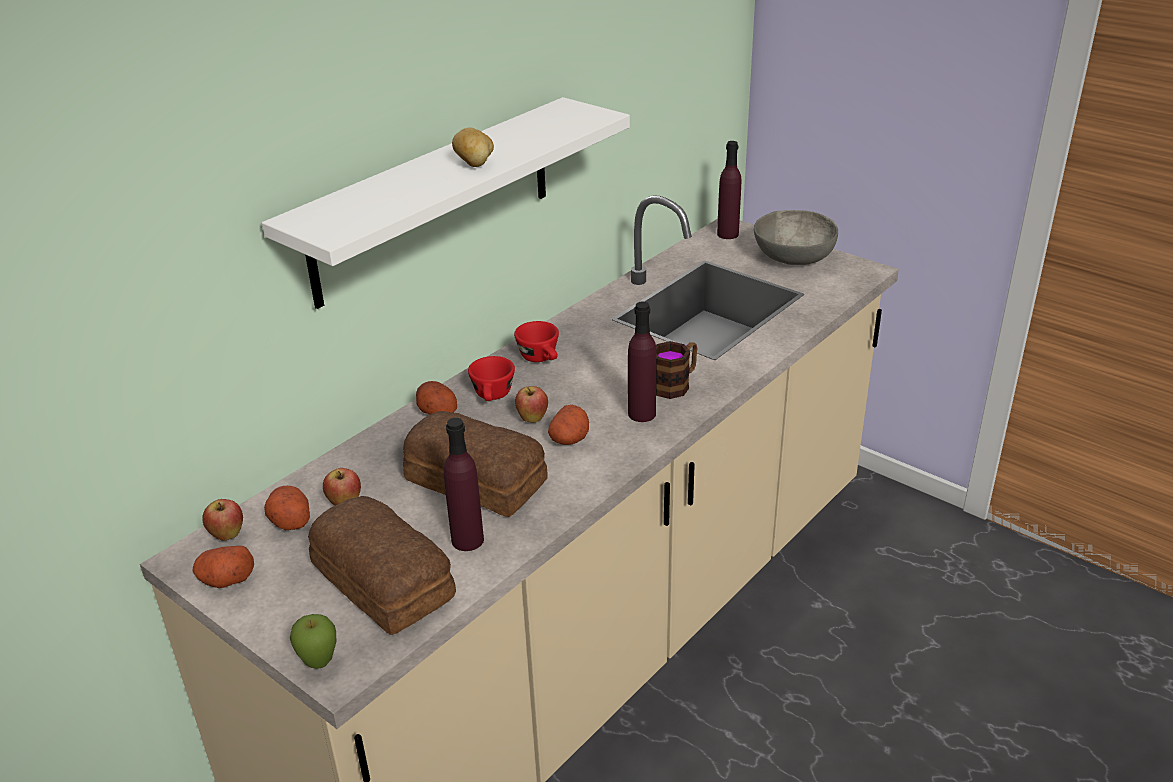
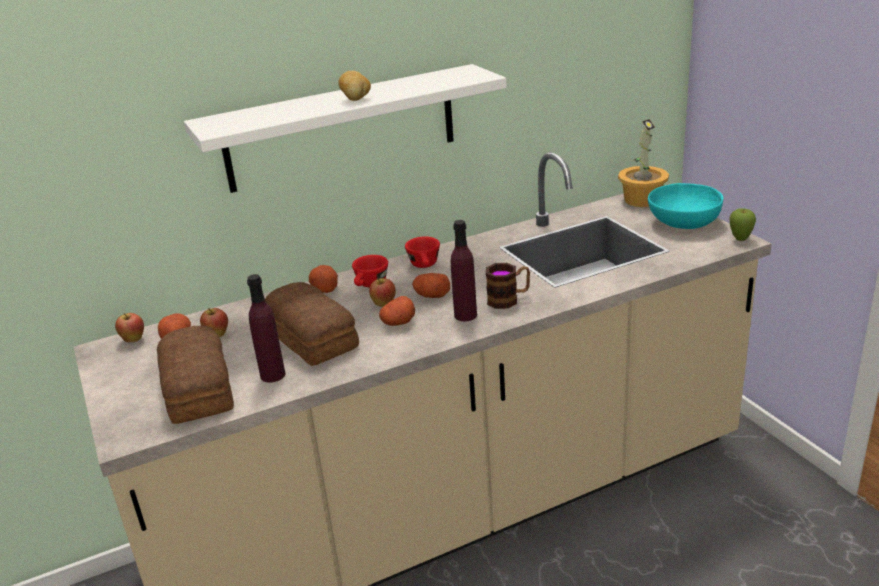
camera: 25 degrees right, 5 degrees down
(226, 580) = (110, 366): potato -> potato (431, 295)
(319, 663) = (117, 431): apple -> apple (740, 239)
(727, 234) = (641, 200): purple bottle -> potted plant
(792, 257) = (682, 222): grey bowl -> turquoise bowl

